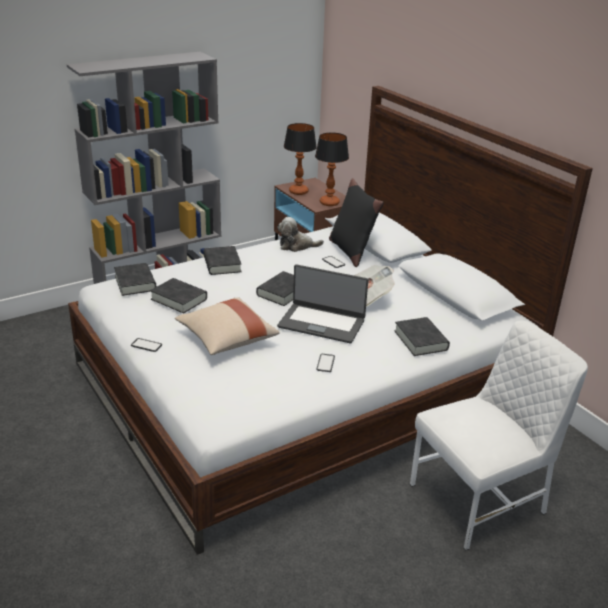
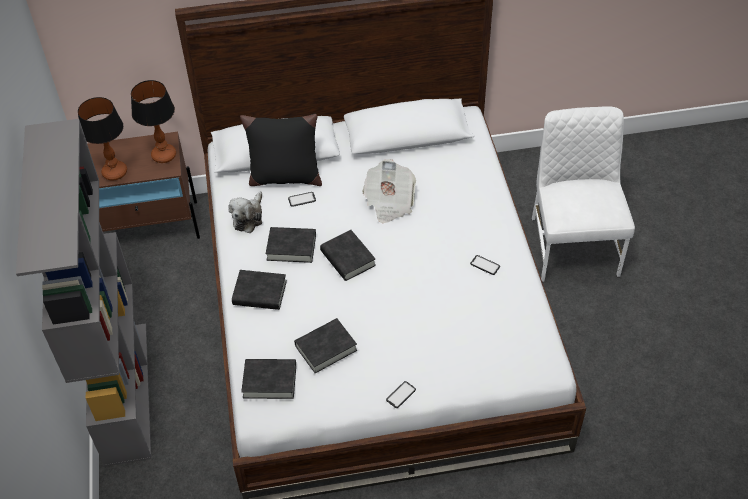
camera: 65 degrees left, 20 degrees up
(226, 339) = (414, 327): beige pillow -> none
(322, 323) = (418, 246): laptop -> none
(420, 340) = (475, 188): black book -> black book (291, 247)

